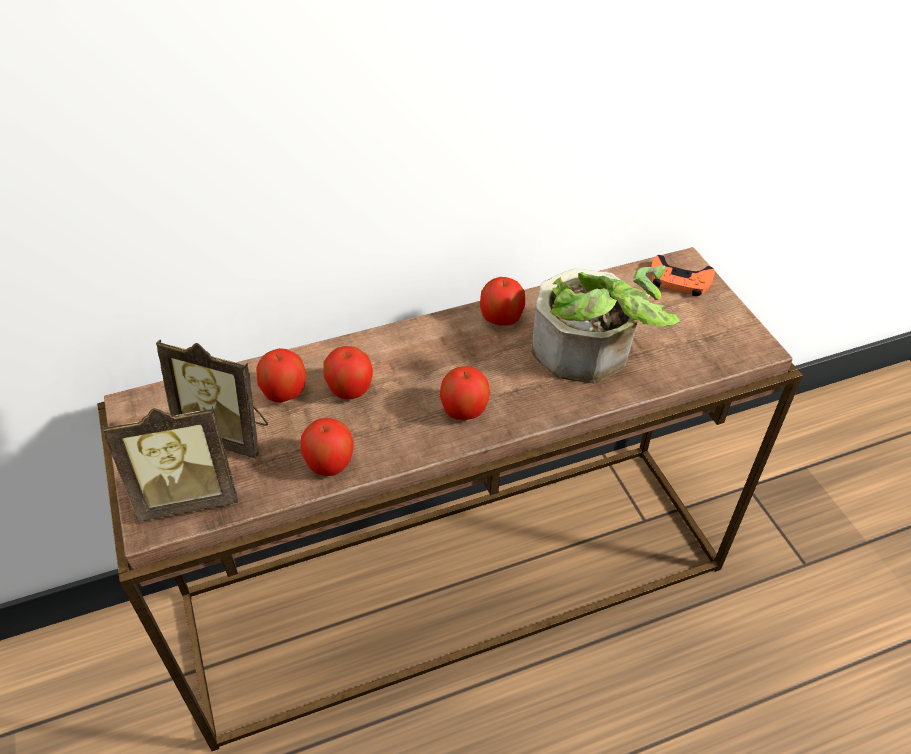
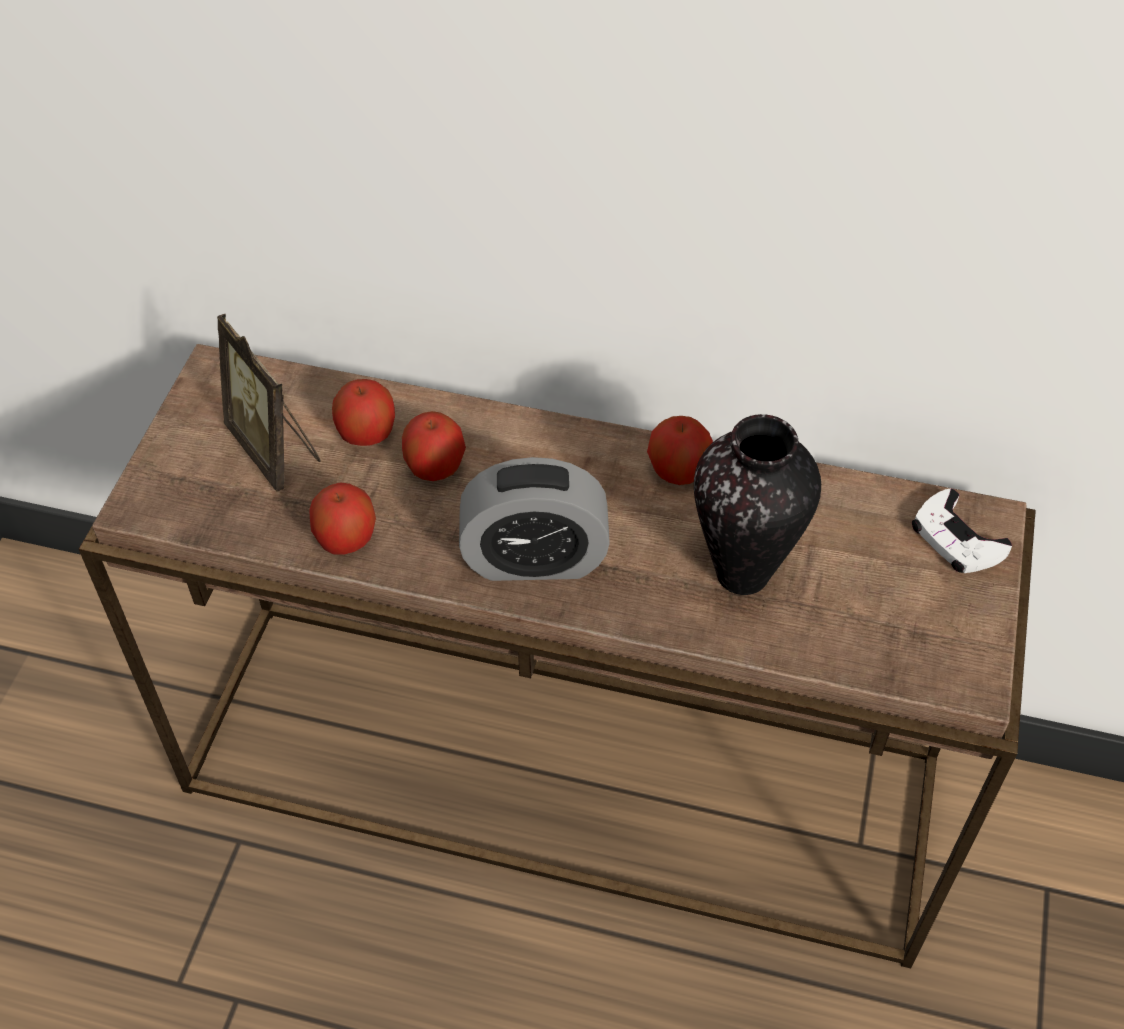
camera: 35 degrees right, 5 degrees up
(189, 496) = (189, 497): picture frame -> none
(464, 410) = (534, 559): apple -> alarm clock
(591, 356) = (743, 575): potted plant -> vase
(679, 281) = (956, 539): orange game controller -> white game controller

